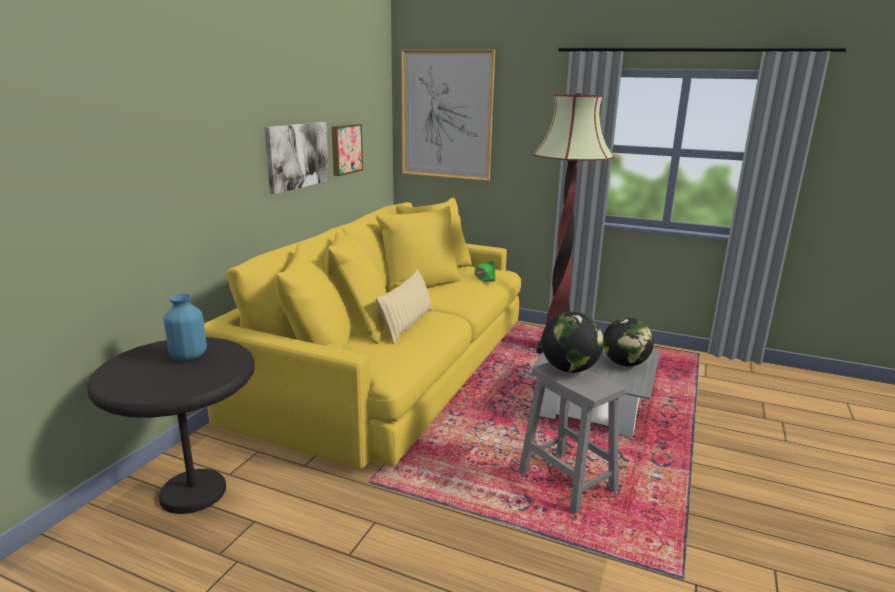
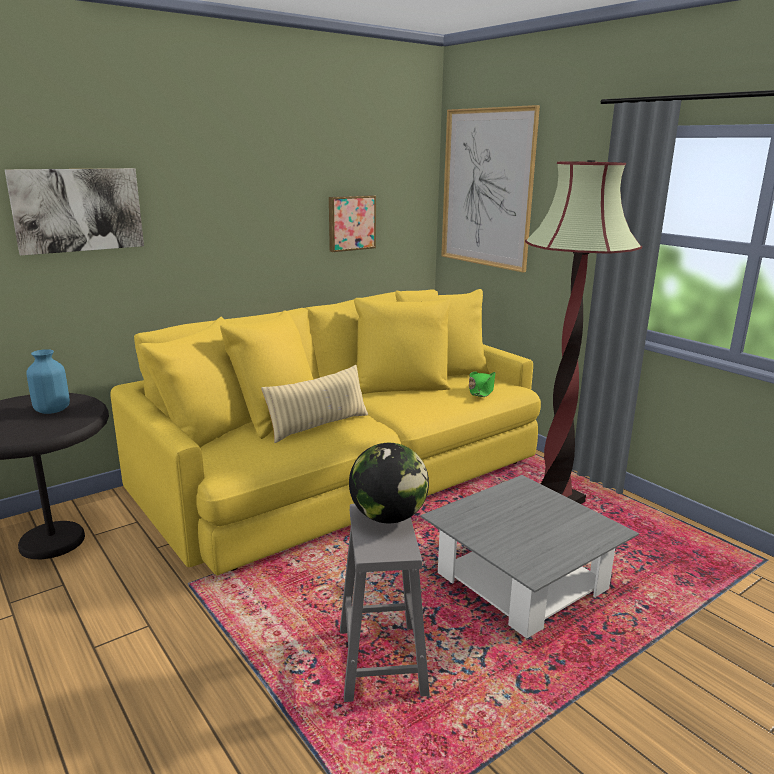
camera: 30 degrees right, 0 degrees up
(297, 155) = (271, 226): picture -> picture (78, 210)
(625, 363) = (559, 537): globe -> none

